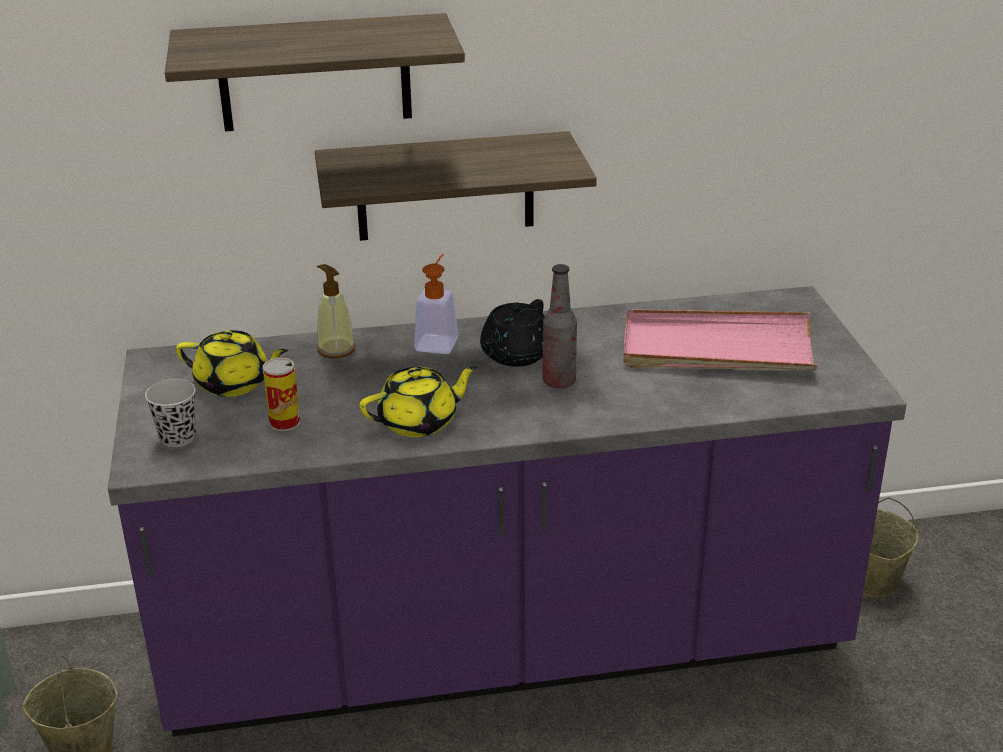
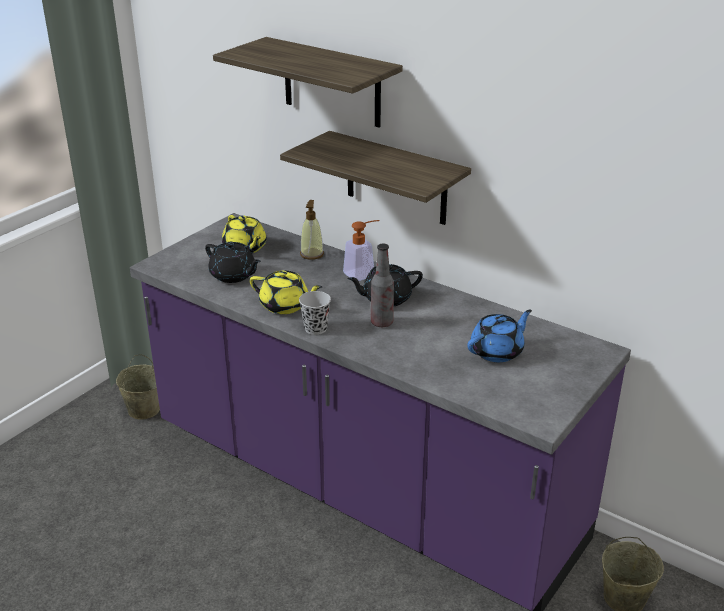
camera: 45 degrees right, 0 degrees up
(178, 437) = (185, 260): black cup -> black cup (315, 329)
(285, 422) = (233, 275): can -> black teapot
(717, 349) = (497, 351): pink tray -> blue teapot

